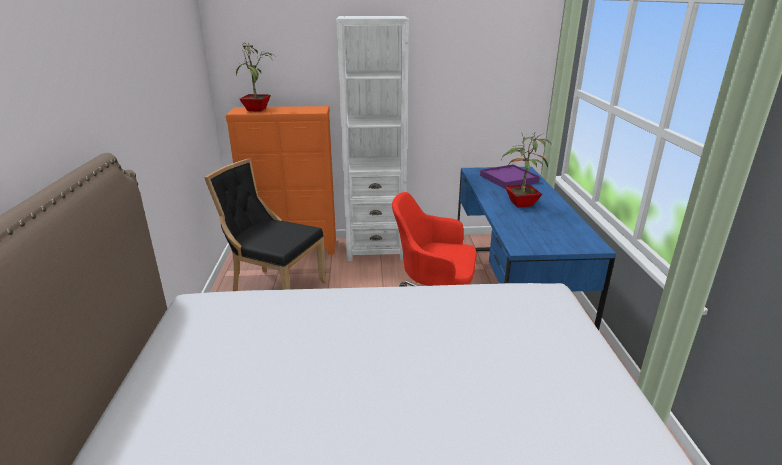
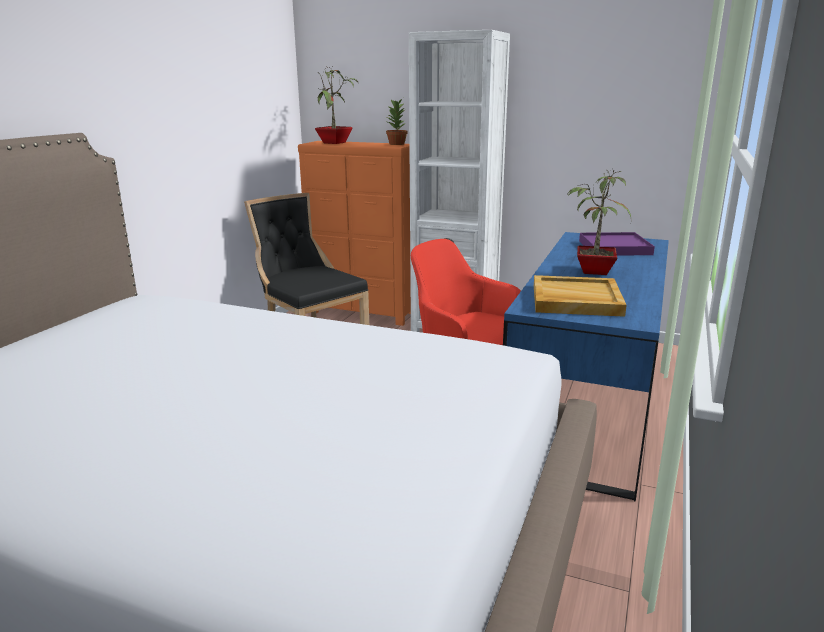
camera: 25 degrees right, 5 degrees down
(314, 107) = (397, 144): none -> potted plant
(539, 233) = (575, 300): none -> beige tray

